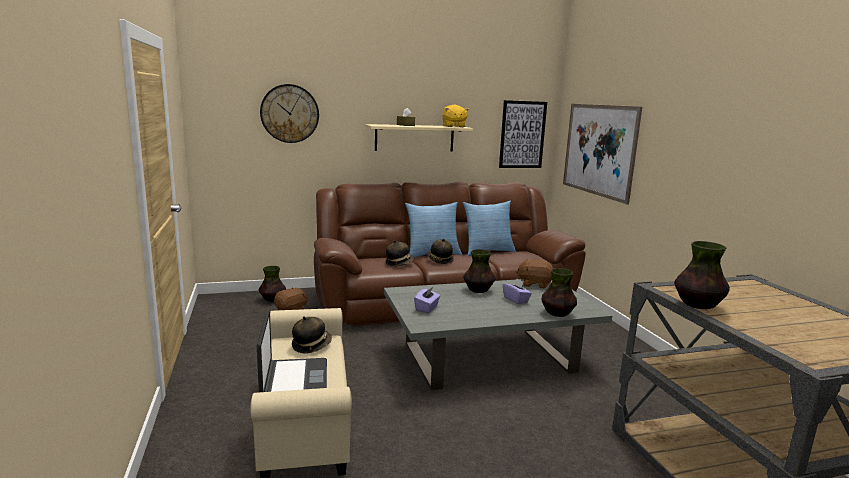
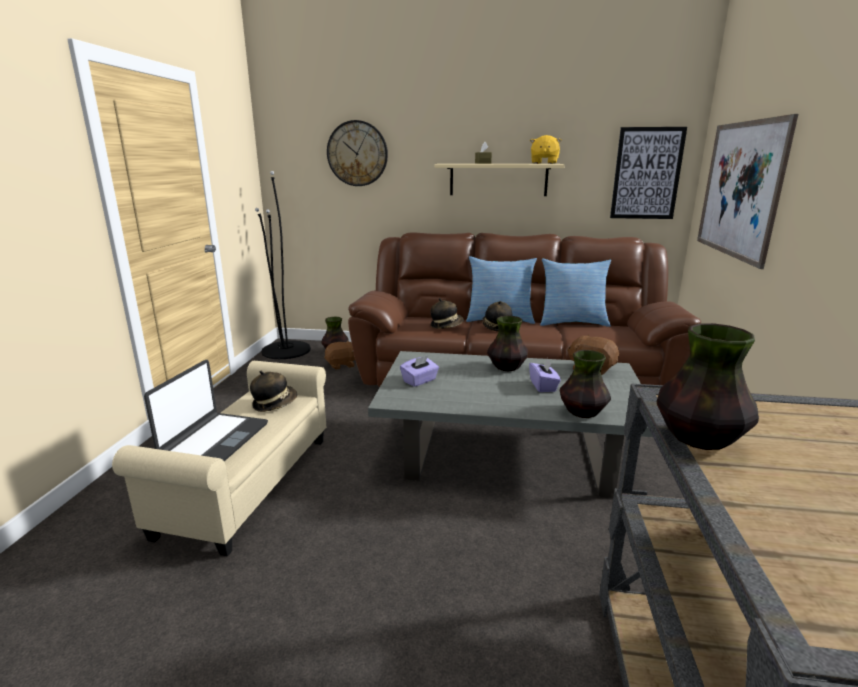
camera: 25 degrees right, 5 degrees up
(220, 304) = (286, 350): none -> black floor lamp

